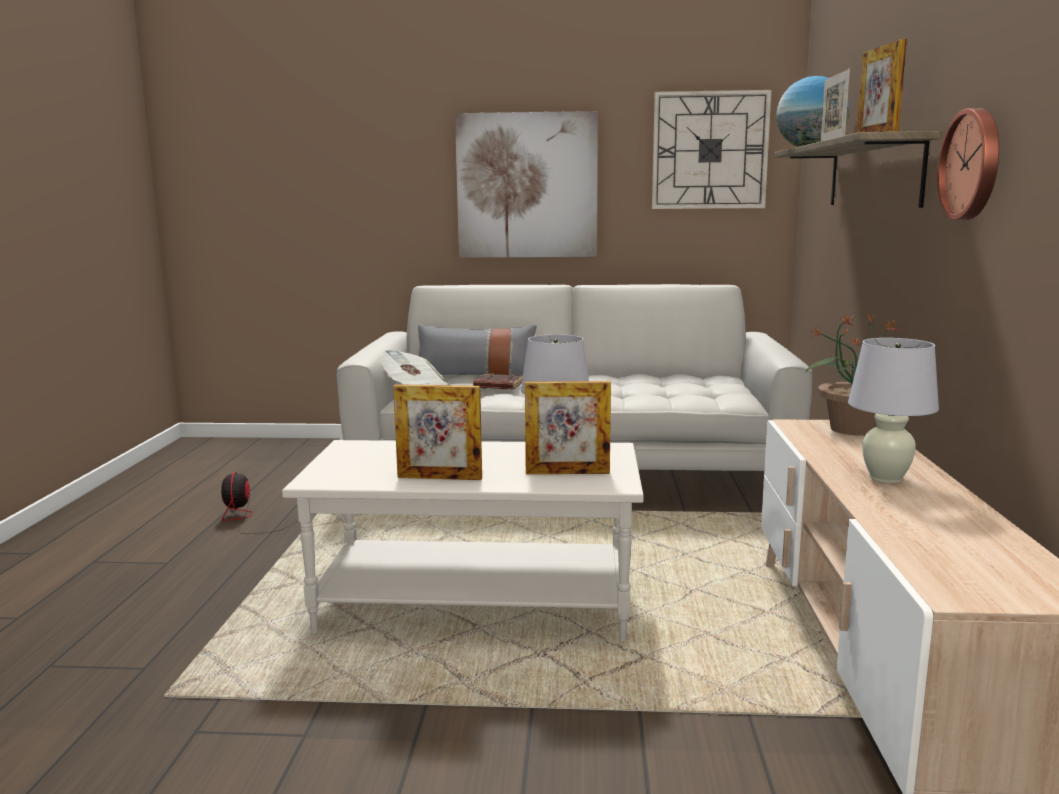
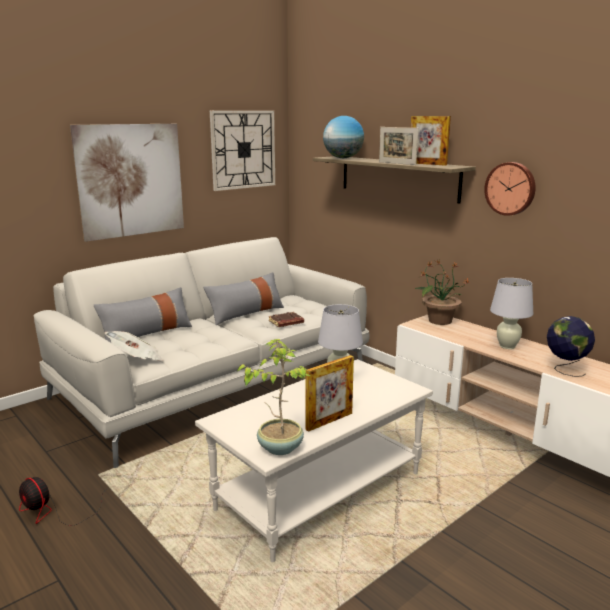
camera: 45 degrees left, 5 degrees up
(340, 478) = (279, 447): none -> potted plant
(497, 386) = (186, 339): brown book -> brown book (286, 322)
(567, 473) = (377, 391): picture frame -> none
(623, 381) = (246, 313): none -> grey pillow
(913, 528) = (565, 369): none -> globe

